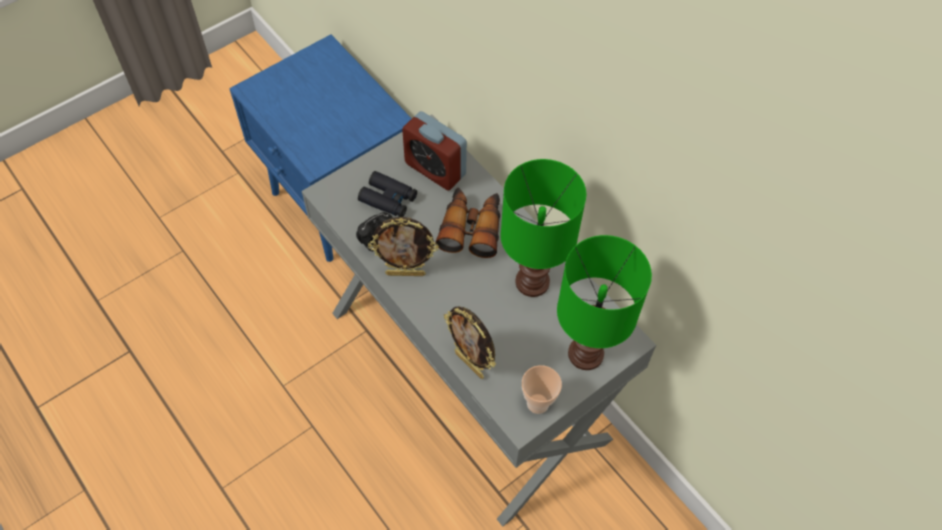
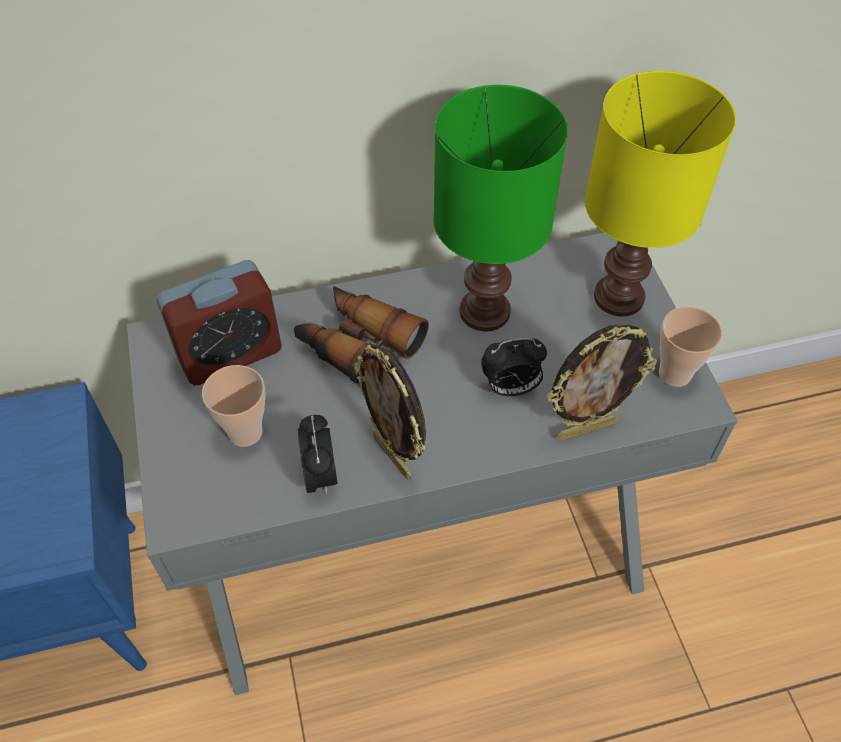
camera: 65 degrees left, 5 degrees down
(388, 199) = (245, 432): black binoculars -> cup
(406, 273) = (394, 456): picture frame -> picture frame turned 120 degrees clockwise
(480, 315) = (510, 388): none -> alarm clock
(585, 352) = (616, 297): green table lamp -> yellow table lamp

